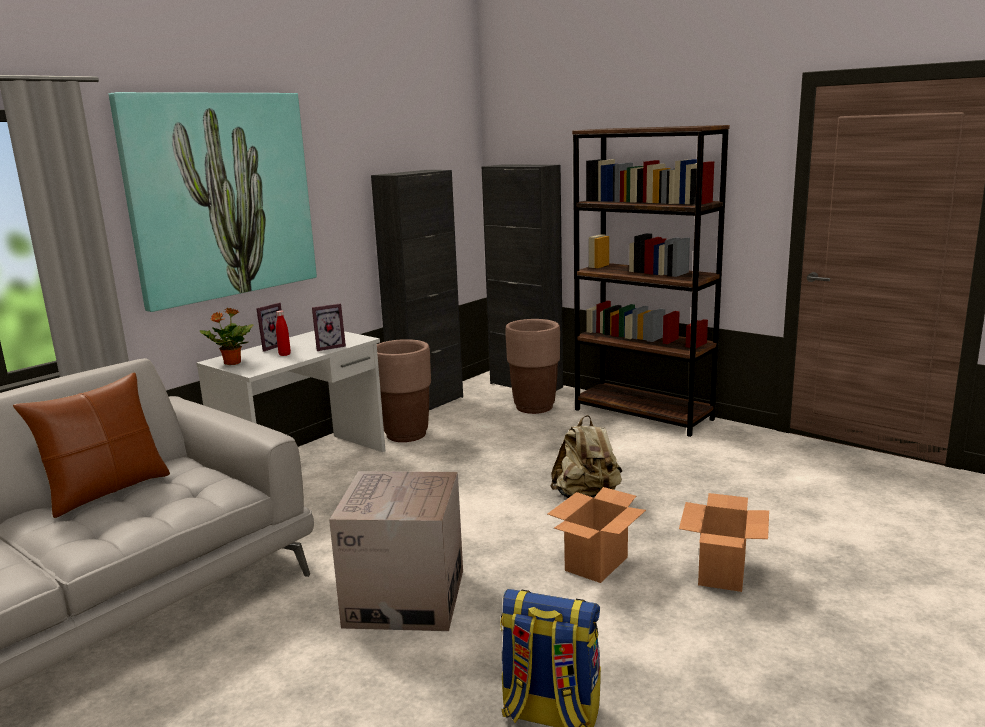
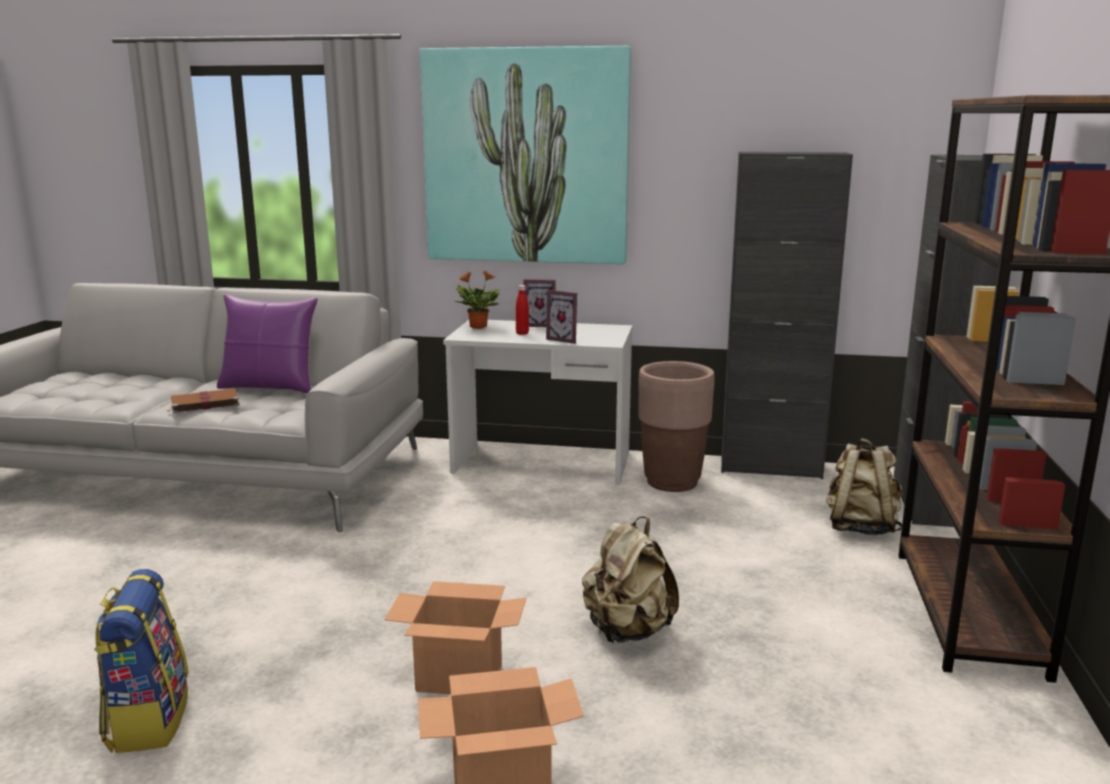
camera: 60 degrees right, 0 degrees up
(105, 527) = (204, 403): none -> brown book
(107, 491) = (270, 387): brown pillow -> purple pillow
(405, 598) = (324, 586): cardboard box -> none
(534, 407) = (860, 527): brown planter -> beige backpack

